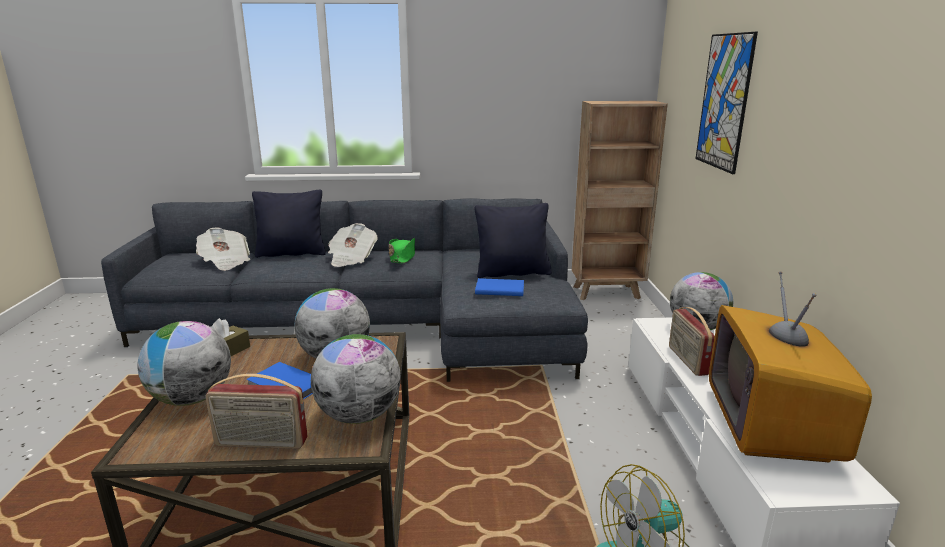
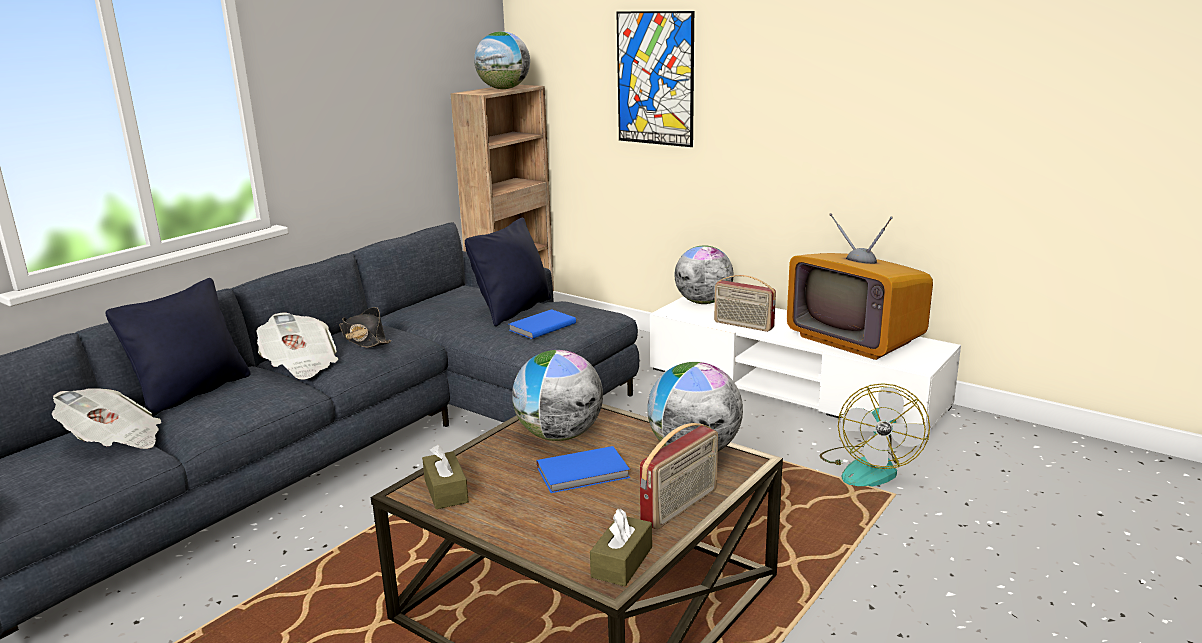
camera: 50 degrees left, 0 degrees up
(159, 448) = (622, 562): none -> brown tissue box
(192, 398) = (533, 529): globe -> globe (503, 89)
(402, 257) = (364, 339): green hat -> black hat

